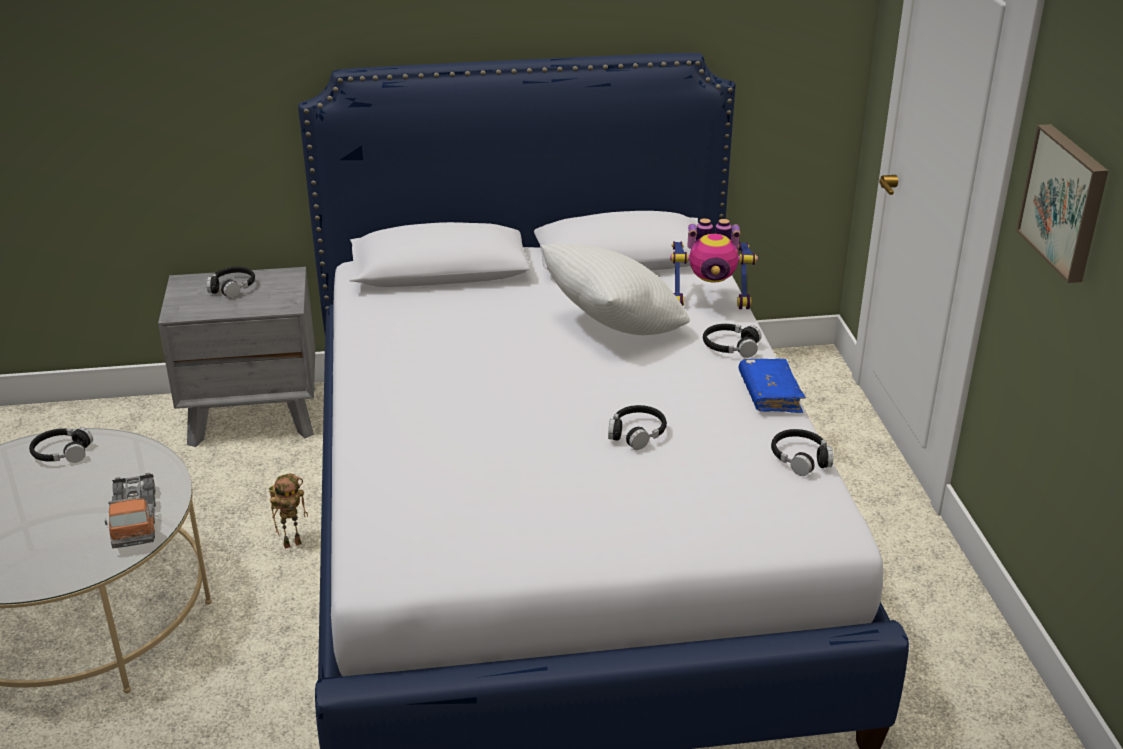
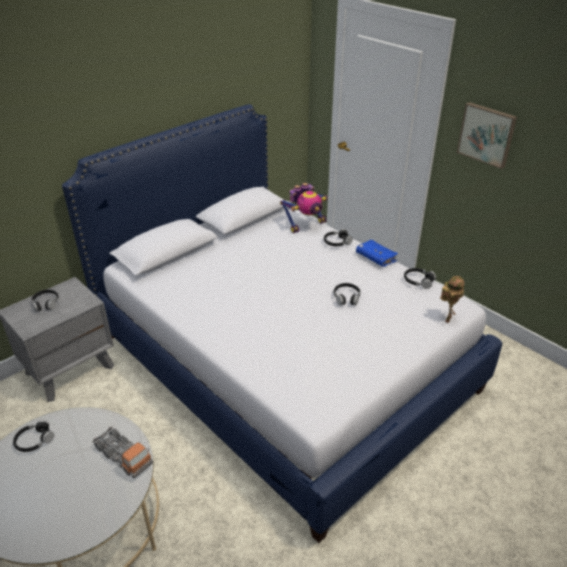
camera: 35 degrees left, 5 degrees up
(293, 542) = (161, 425): toy robot -> toy robot (447, 318)
(613, 328) = (280, 252): white pillow -> none

